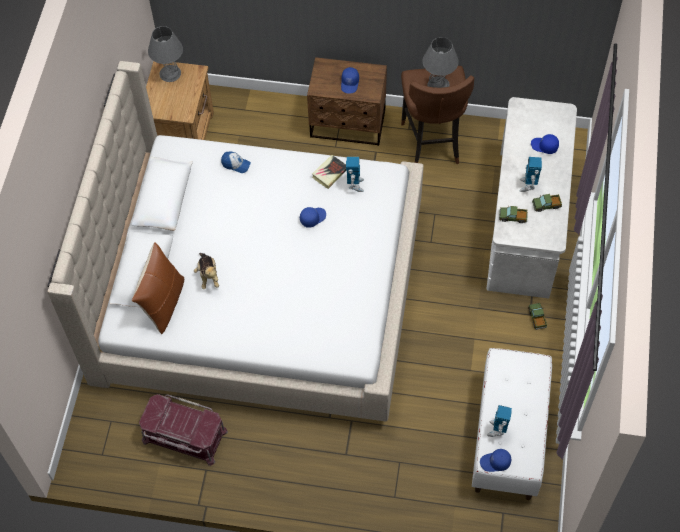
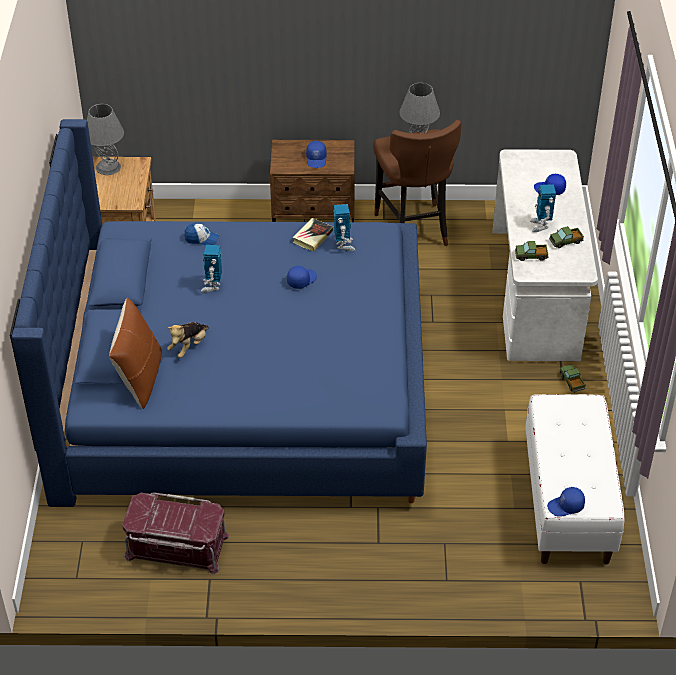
camera: 10 degrees left, 15 degrees down
(208, 275) = (189, 346): plush toy -> plush toy turned 60 degrees clockwise
(259, 292) = (241, 390): beige bed -> blue bed
(497, 430) = (560, 473): toy robot -> toy robot (212, 286)

